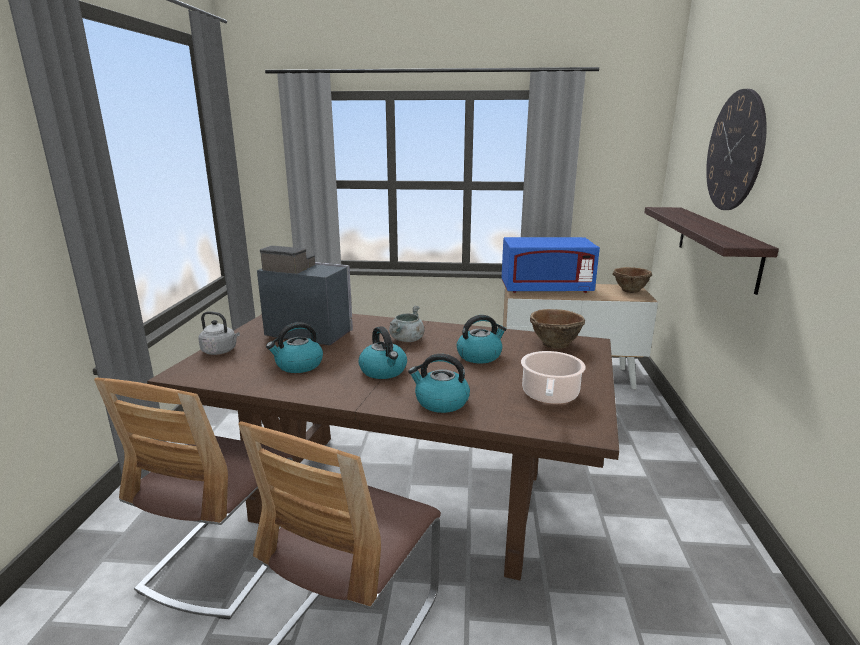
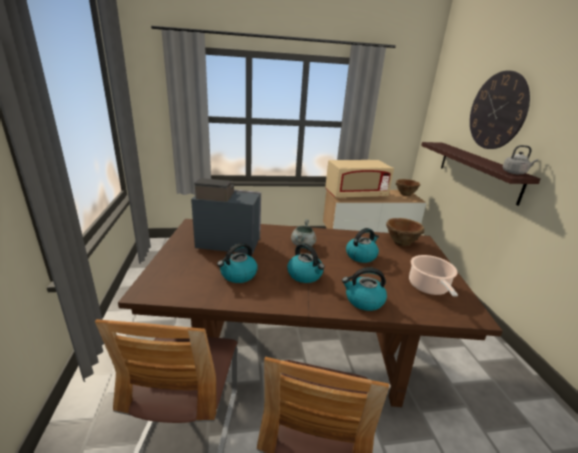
camera: 15 degrees left, 5 degrees up
(221, 351) = (166, 266): grey kettle -> grey kettle (515, 173)
(546, 289) = (355, 195): blue microwave -> beige microwave

